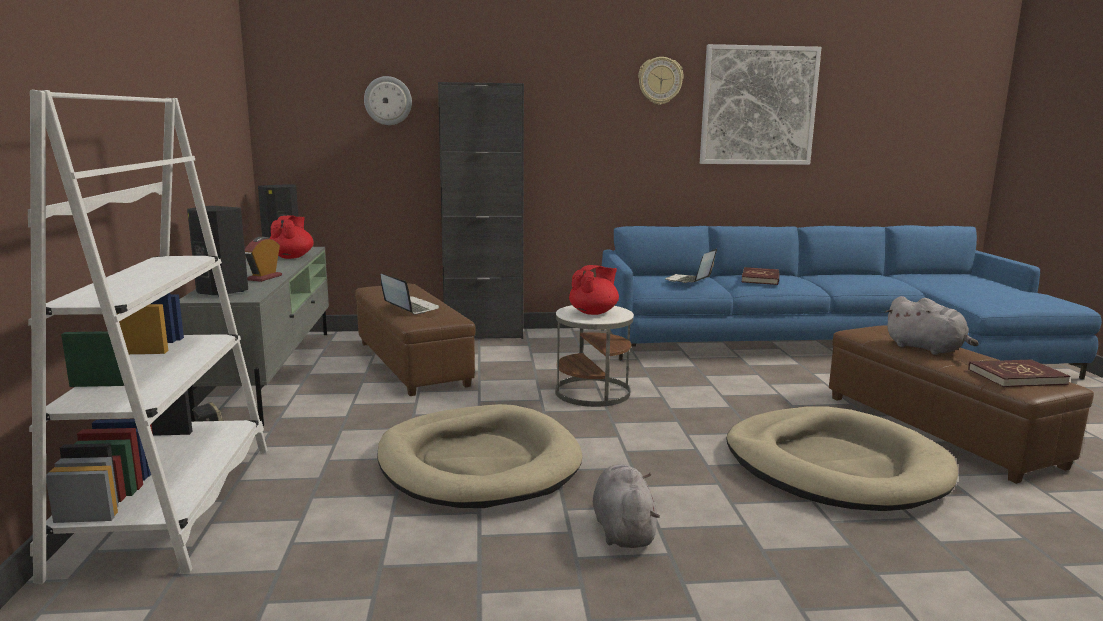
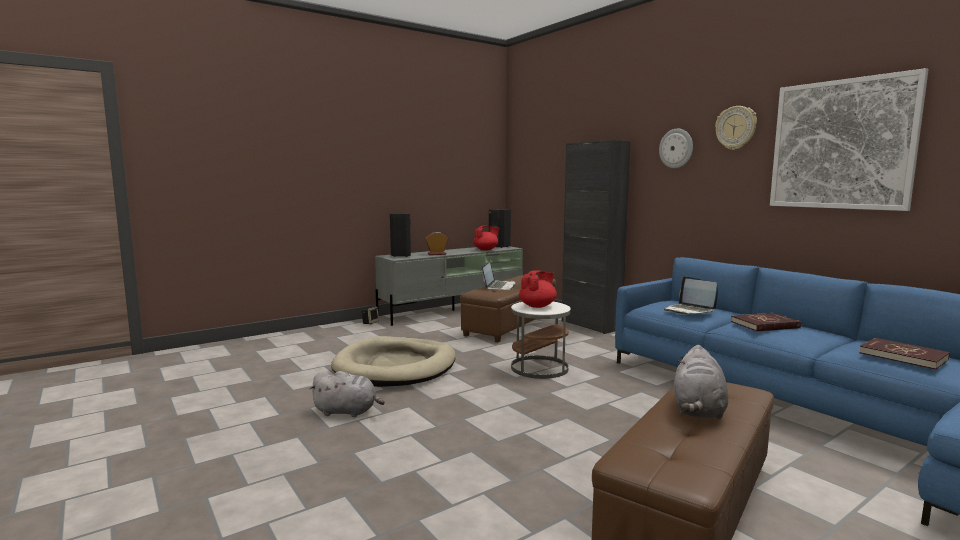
camera: 60 degrees right, 5 degrees down
(170, 506) = (304, 335): white bookcase -> none
(388, 100) = (560, 158): wall clock -> wall clock (676, 148)
(594, 312) = (538, 306): red teapot -> red teapot turned 60 degrees counterclockwise
(623, 530) = (348, 412): grey plush toy -> grey plush toy turned 45 degrees clockwise
(689, 281) = (689, 310): laptop -> laptop turned 120 degrees counterclockwise
(834, 466) = (518, 462): beige dog bed -> none
(1016, 377) = (670, 454): red book -> red book (903, 356)

